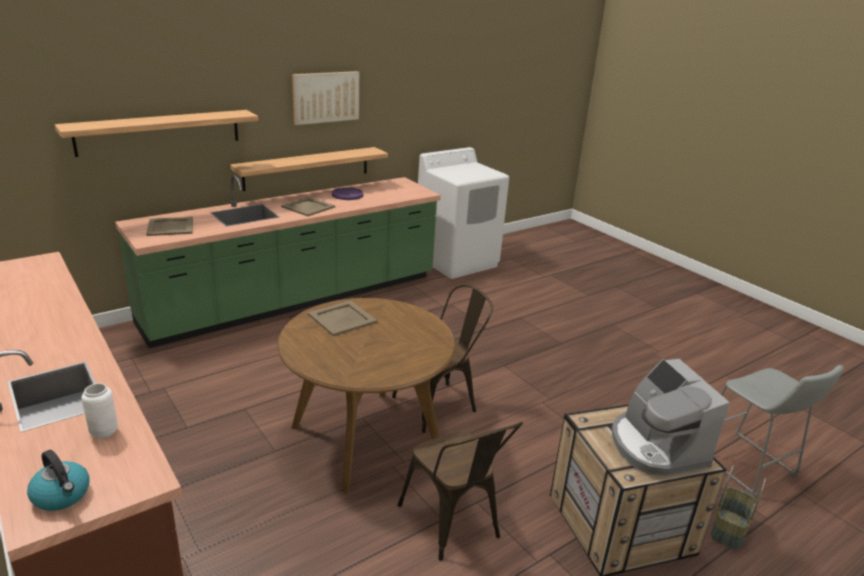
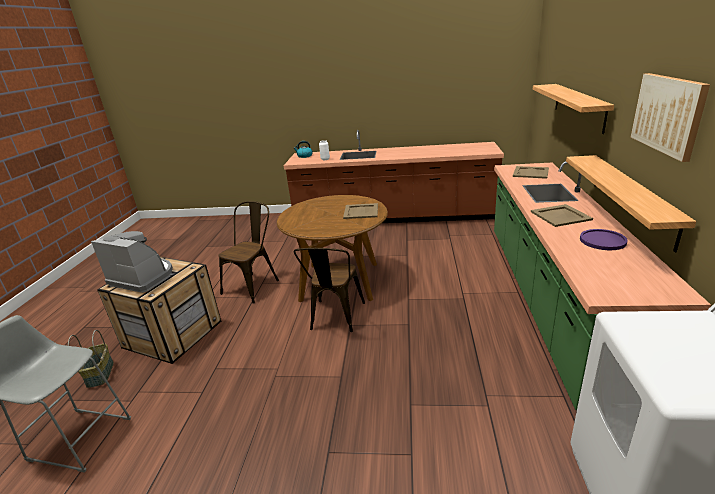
camera: 135 degrees right, 0 degrees up
(454, 525) = (254, 285): brown chair -> brown chair turned 105 degrees clockwise

